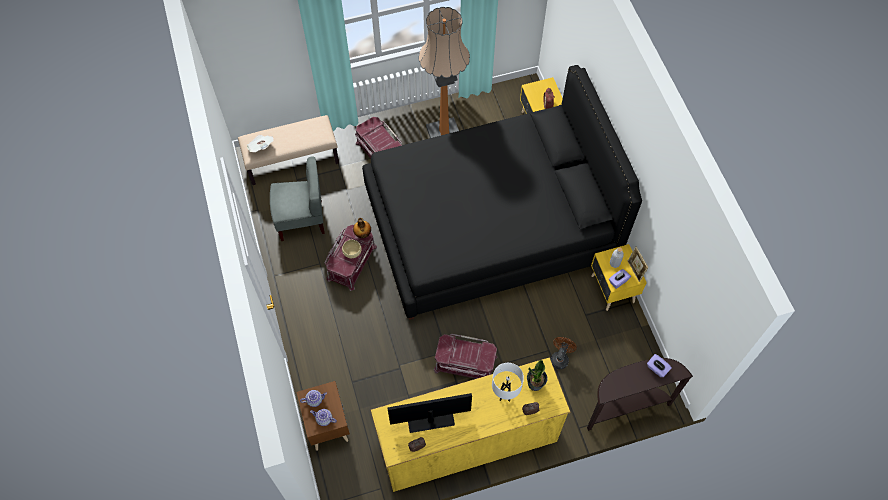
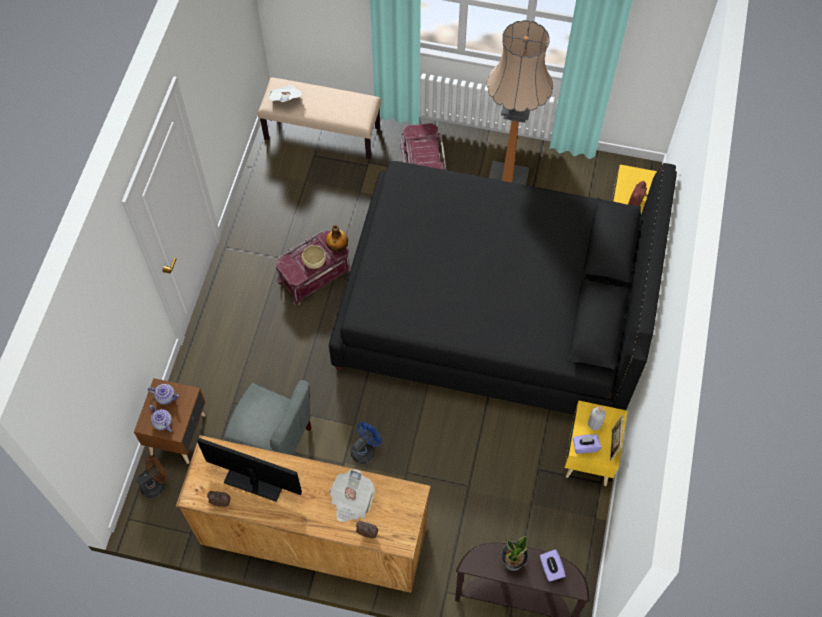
camera: 30 degrees right, 0 degrees up
(302, 219) = (292, 201): grey chair -> grey chair (274, 441)
(465, 364) = (365, 450): red storage box -> blue fan
(467, 441) = (313, 535): yellow dresser -> brown dresser
(505, 396) = (351, 501): white table lamp -> newspaper
(535, 384) = (394, 506): potted plant -> potted plant (513, 562)
(560, 358) = (476, 501): brown fan -> brown fan (155, 484)

